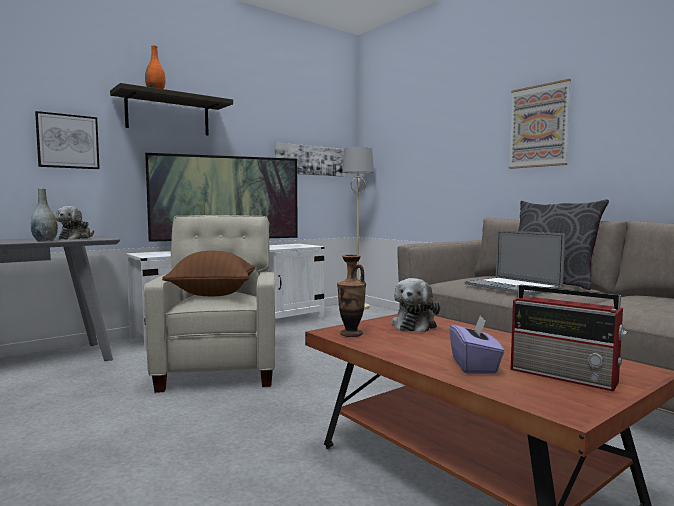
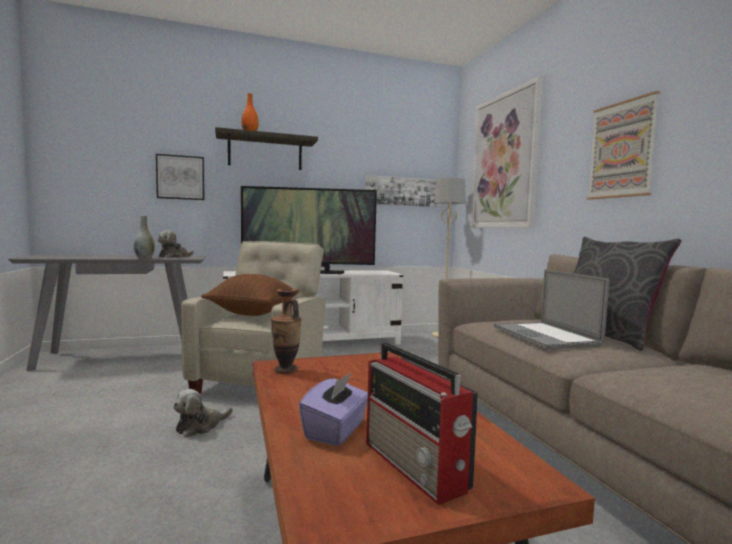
camera: 20 degrees right, 0 degrees up
(415, 325) = (366, 368): plush toy -> plush toy (200, 426)
(416, 132) = (504, 161): none -> picture

